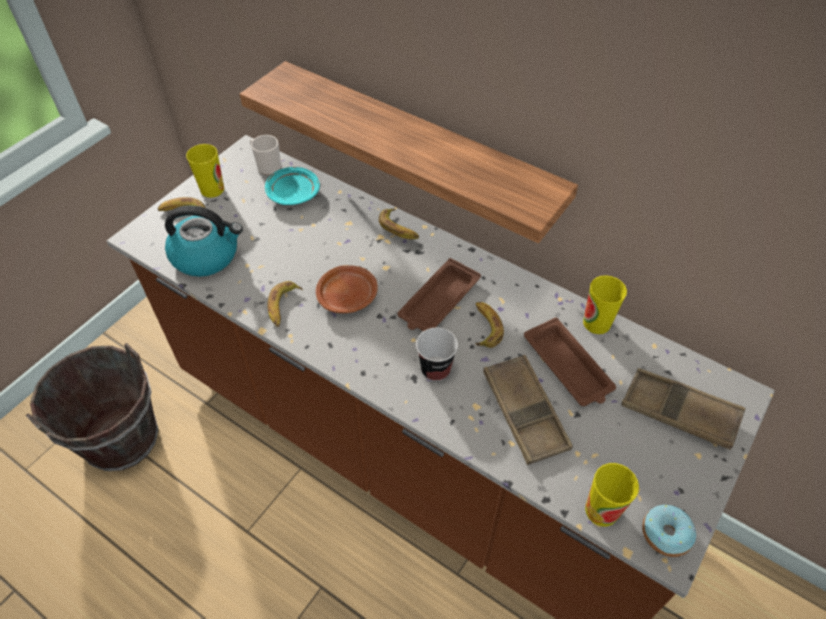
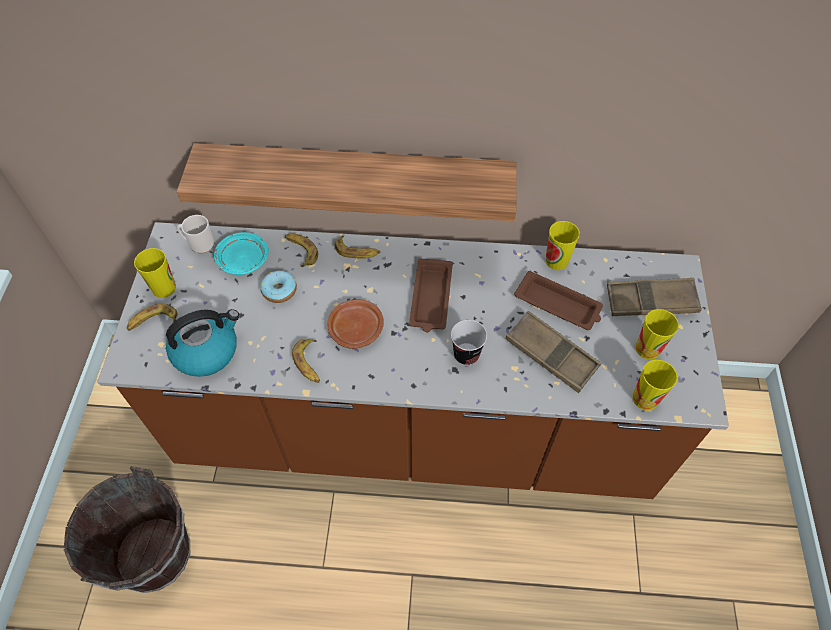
camera: 30 degrees left, 5 degrees up
(485, 327) = (480, 302): banana -> banana (301, 251)
(641, 459) = (648, 348): none -> cup
(665, 534) = (693, 392): donut -> donut (279, 290)

